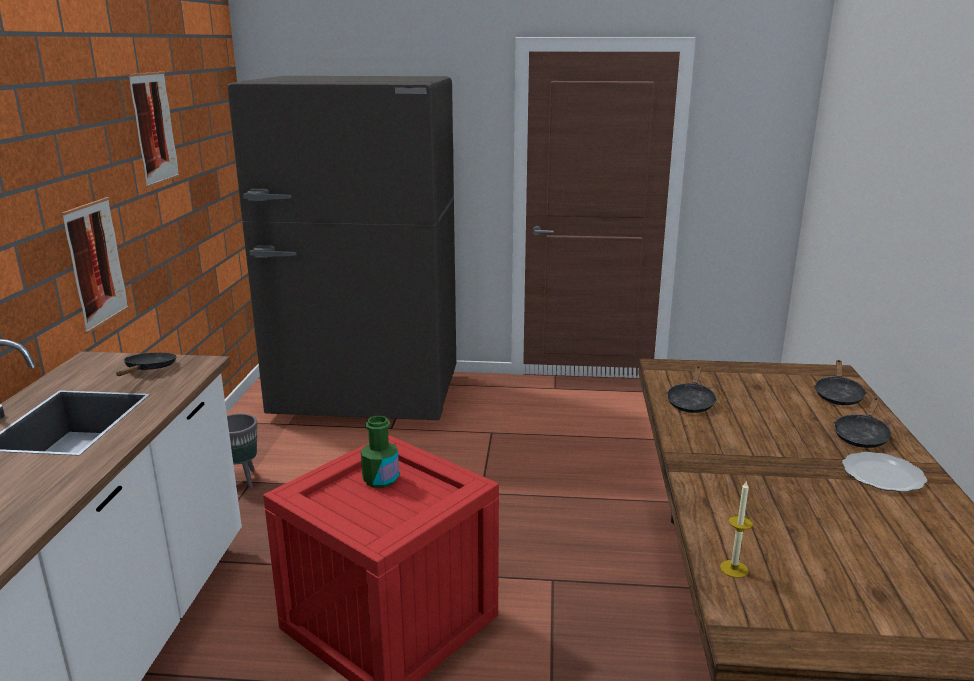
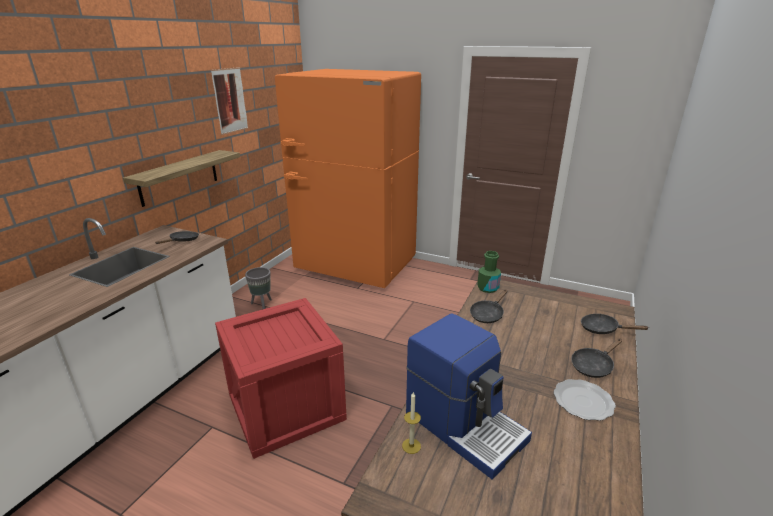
camera: 20 degrees right, 5 degrees up
(96, 264) = (179, 177): picture -> shelf
(366, 397) = (355, 266): grey fridge -> orange fridge
(380, 479) = (283, 326): green bottle -> green bottle (487, 288)
(776, 530) = (465, 425): none -> coffee machine
(838, 395) = (602, 329): black frying pan -> black frying pan turned 75 degrees clockwise

